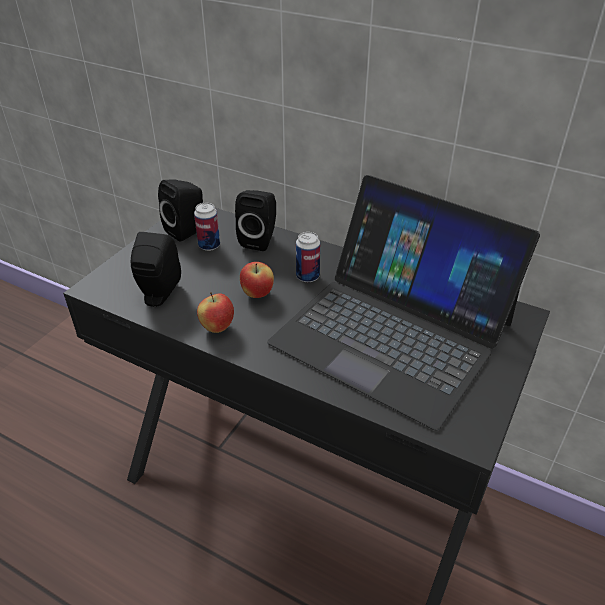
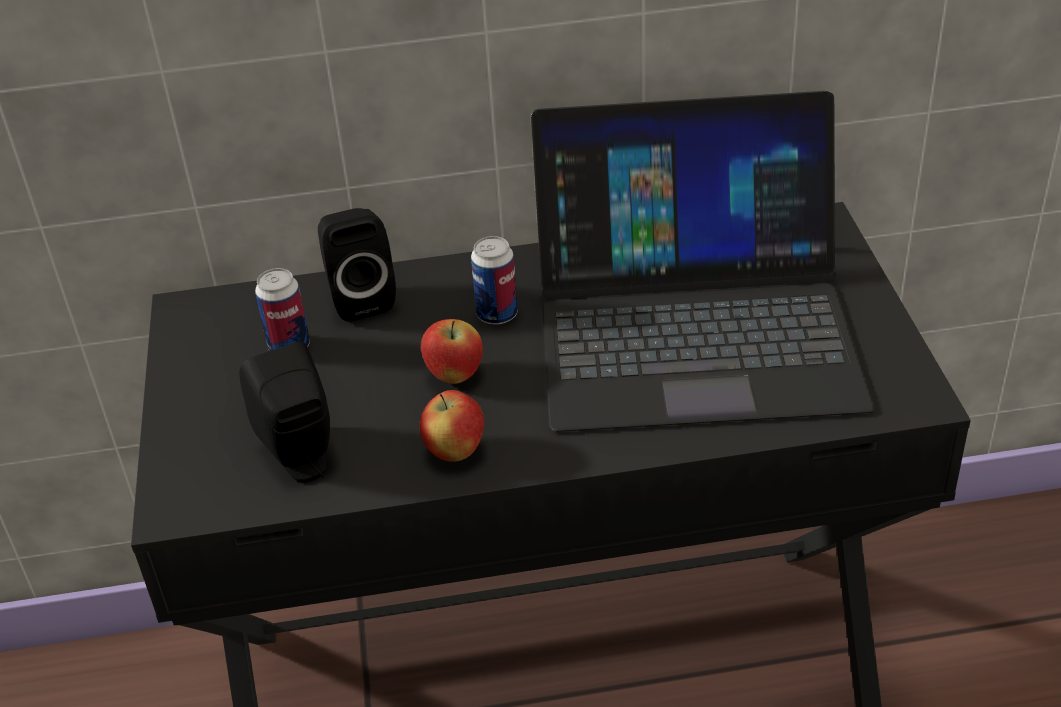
camera: 35 degrees left, 0 degrees up
(187, 230) = (221, 342): black speaker -> none

